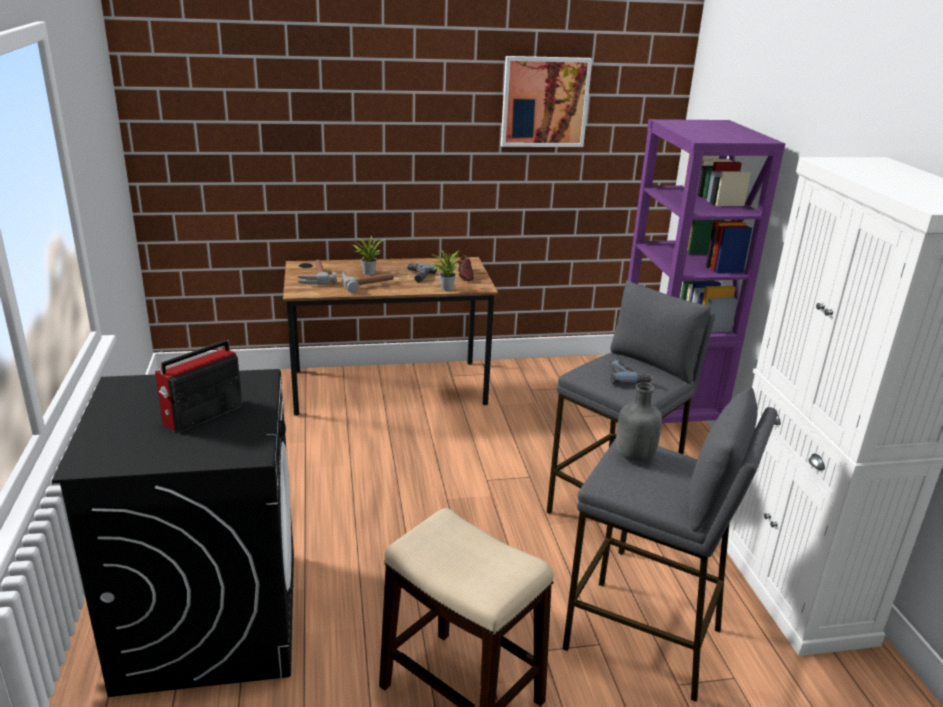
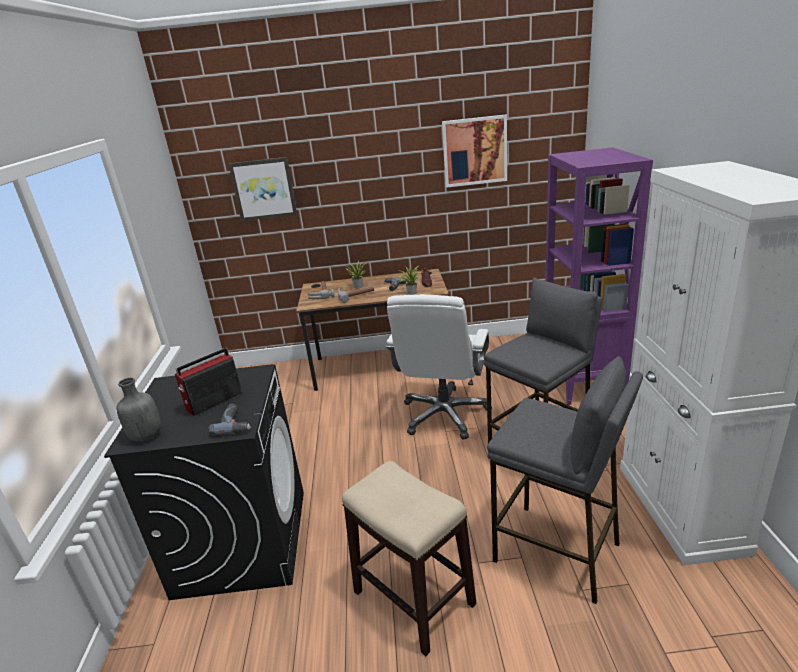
camera: 10 degrees right, 0 degrees up
(244, 119) = (264, 189): none -> picture
(483, 458) = (444, 414): none -> white office chair
(627, 375) = (536, 350): power drill -> power drill (236, 423)
(633, 455) = (533, 414): grey bottle -> grey bottle (146, 436)

